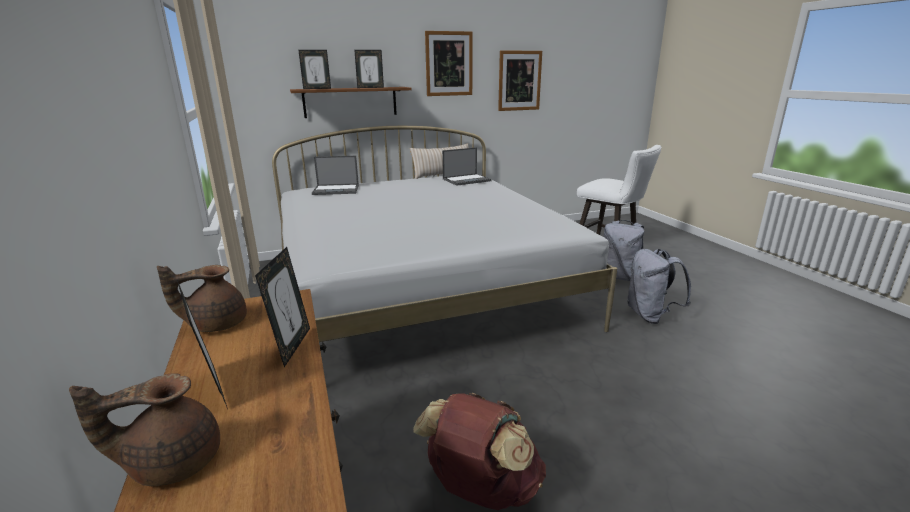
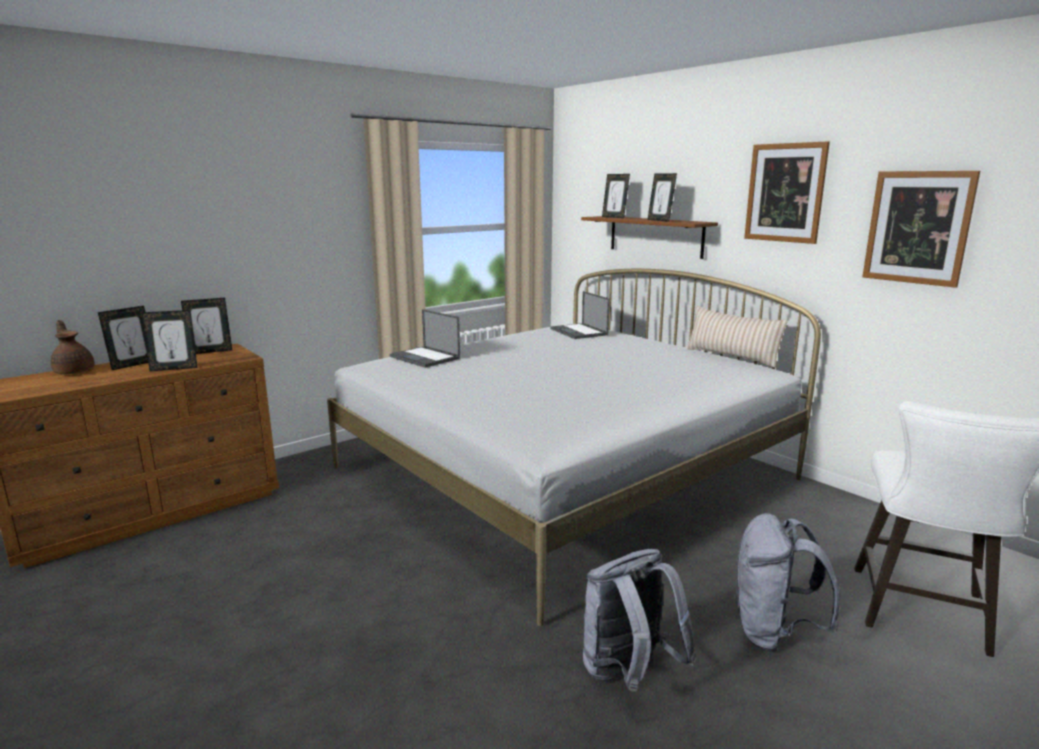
camera: 70 degrees right, 5 degrees down
(216, 324) = (210, 351): brown teapot -> picture frame
(467, 180) = (710, 368): laptop -> laptop (425, 357)
(481, 490) = (223, 565): brown backpack -> none

